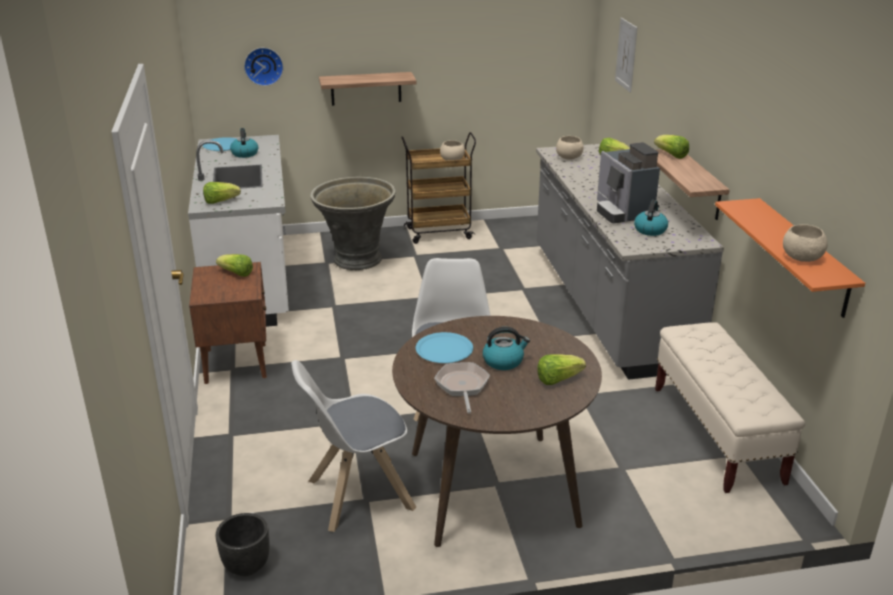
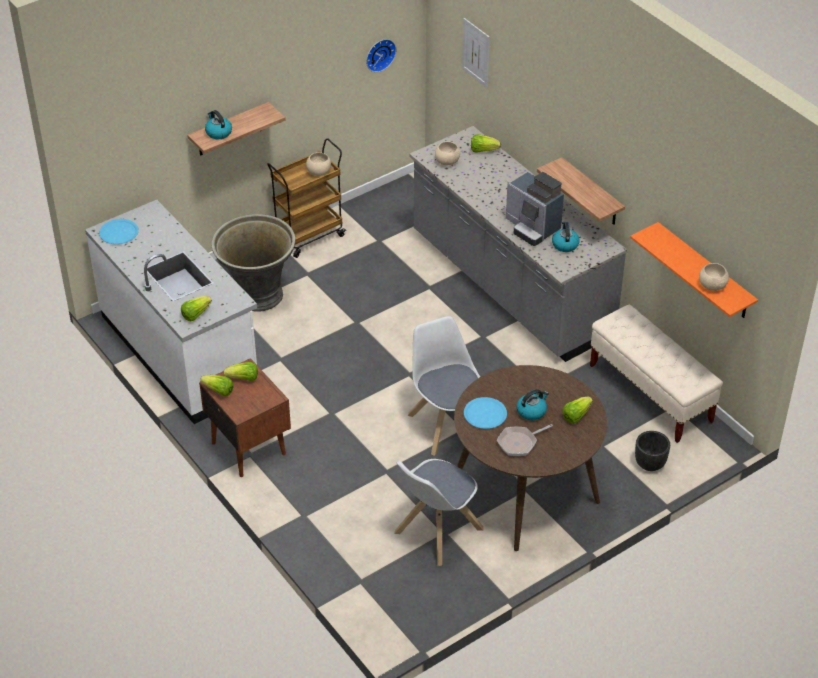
camera: 25 degrees left, 15 degrees up
(244, 153) = (152, 239): kettle -> kettle (218, 132)
(246, 566) = (403, 610): black planter -> black planter (649, 464)
(263, 66) = (137, 143): wall clock -> wall clock (379, 54)
(462, 386) = (519, 443): frying pan -> frying pan turned 90 degrees counterclockwise
(671, 155) = (561, 170): lettuce -> lettuce (218, 391)

